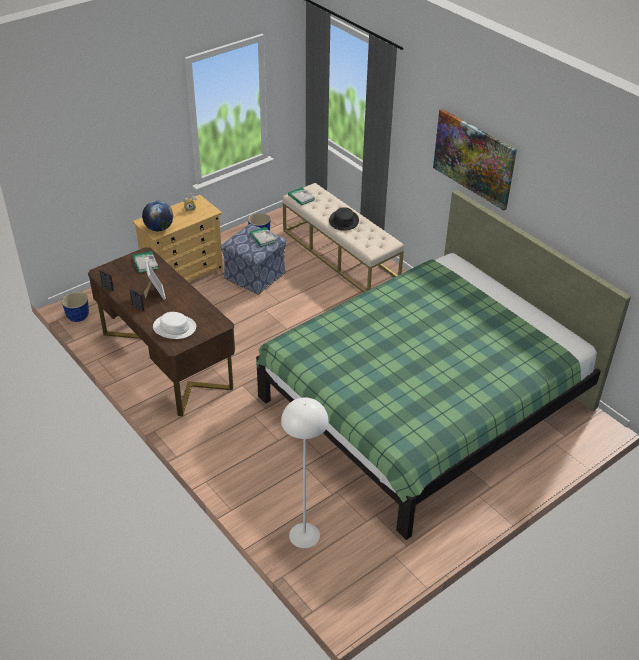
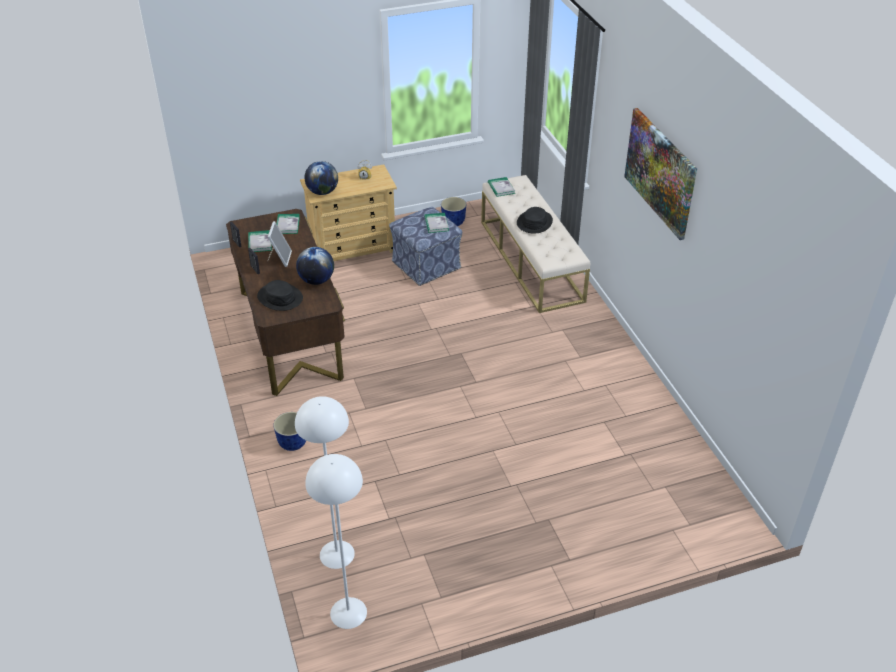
camera: 20 degrees right, 0 degrees up
(77, 317) = (226, 270): planter -> planter (292, 443)
(129, 283) = (260, 242): none -> book
(174, 327) = (280, 297): white hat -> black hat
(198, 306) = (316, 280): none -> globe
(338, 580) = (348, 612): none -> white floor lamp
(424, 402) = (542, 445): green bed -> none

